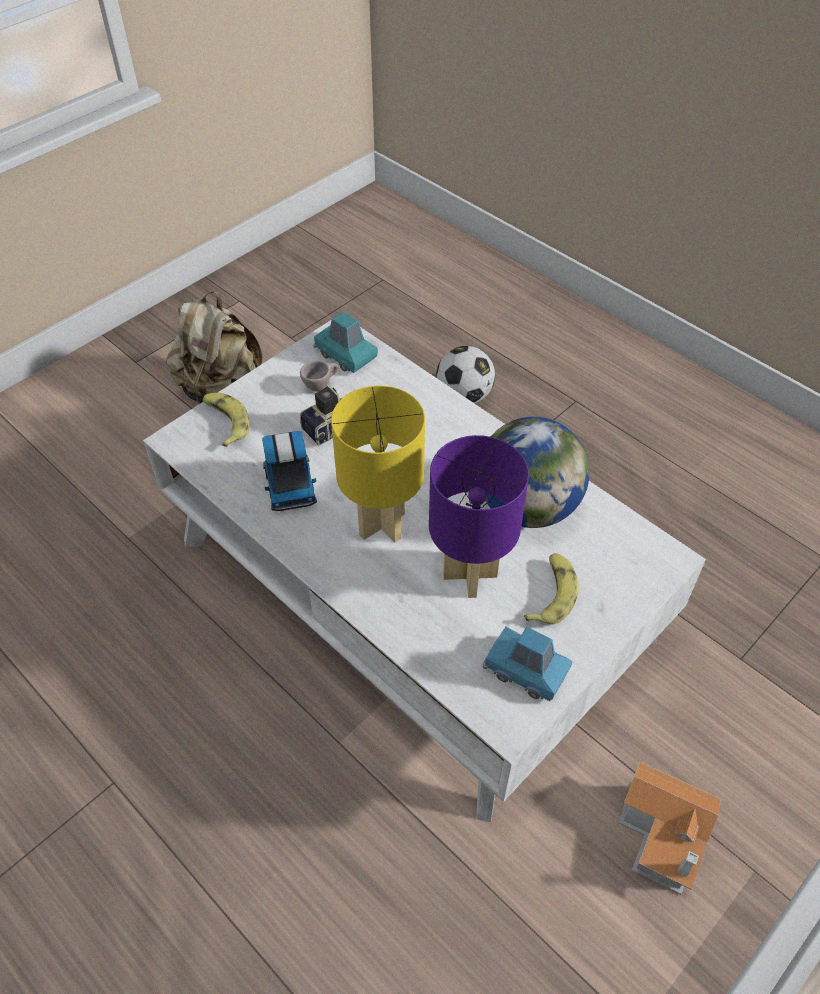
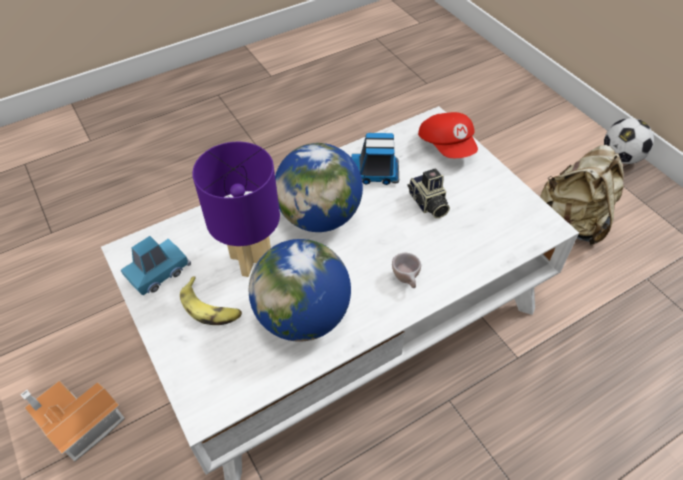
camera: 105 degrees right, 0 degrees up
(225, 422) = (447, 146): banana -> red cap
(321, 385) = (480, 204): beige cup -> beige cup (407, 280)
(345, 354) = (518, 226): turquoise toy car -> none
(381, 524) = (319, 216): yellow table lamp -> globe
(464, 396) = (560, 411): football -> football (620, 157)

